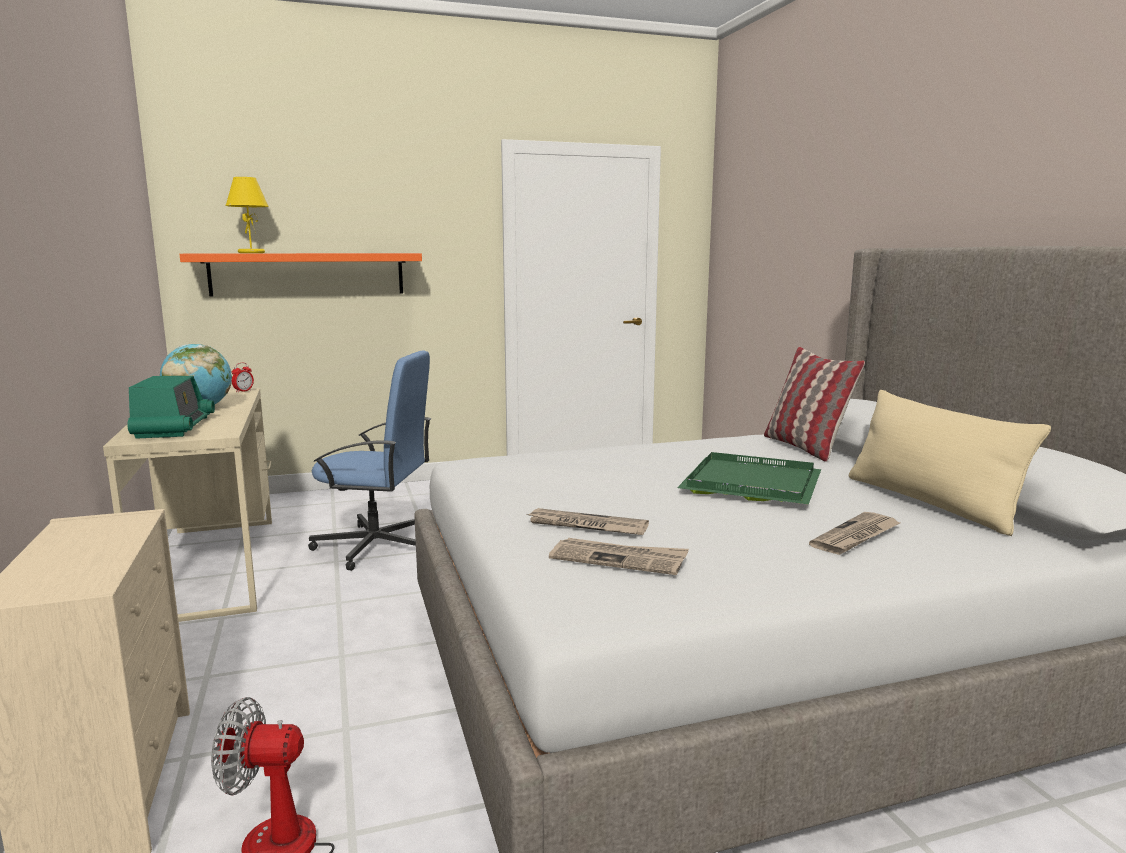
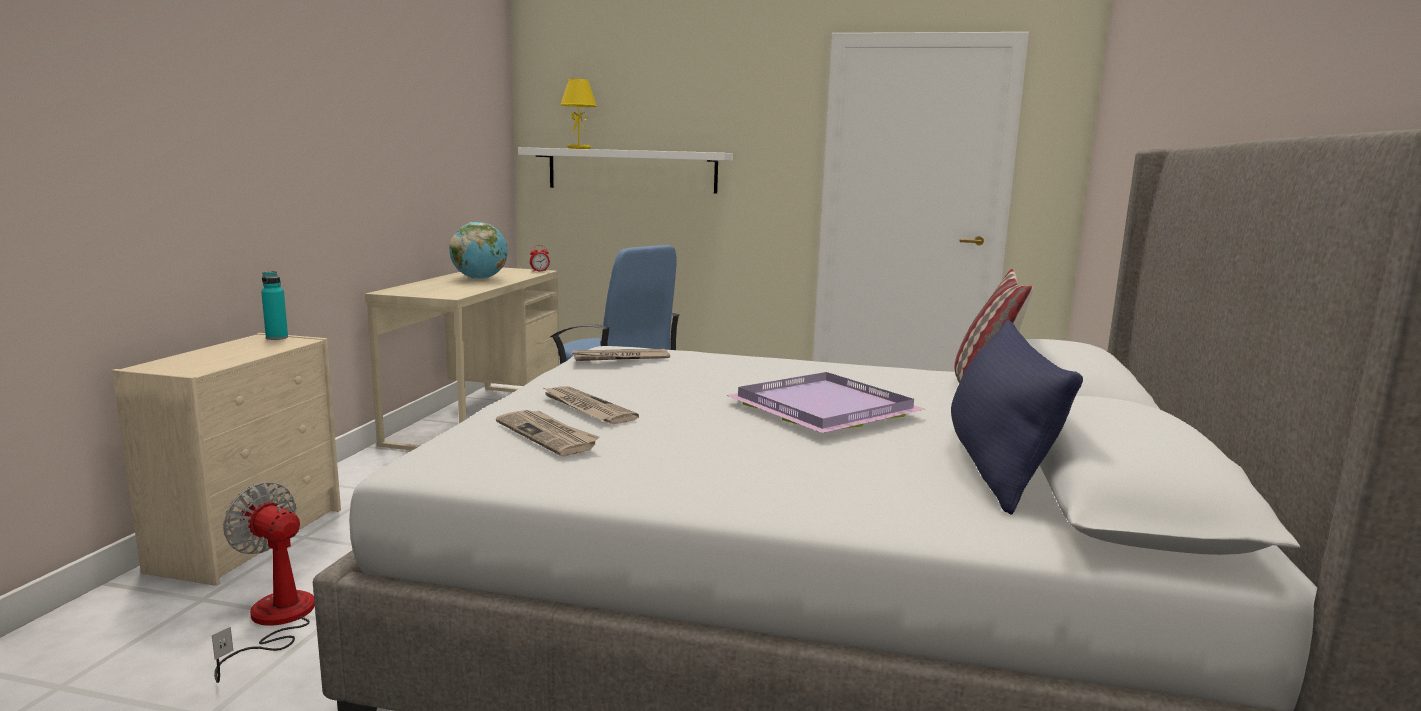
camera: 30 degrees right, 0 degrees up
(97, 521) = (277, 338): none -> turquoise bottle
(174, 427) = (432, 288): radio -> none
(308, 274) = (632, 170): orange shelf -> white shelf
(754, 483) = (827, 409): green tray -> purple tray
(856, 537) = (816, 471): newspaper -> newspaper (620, 358)
(930, 502) = (996, 465): beige pillow -> blue pillow

